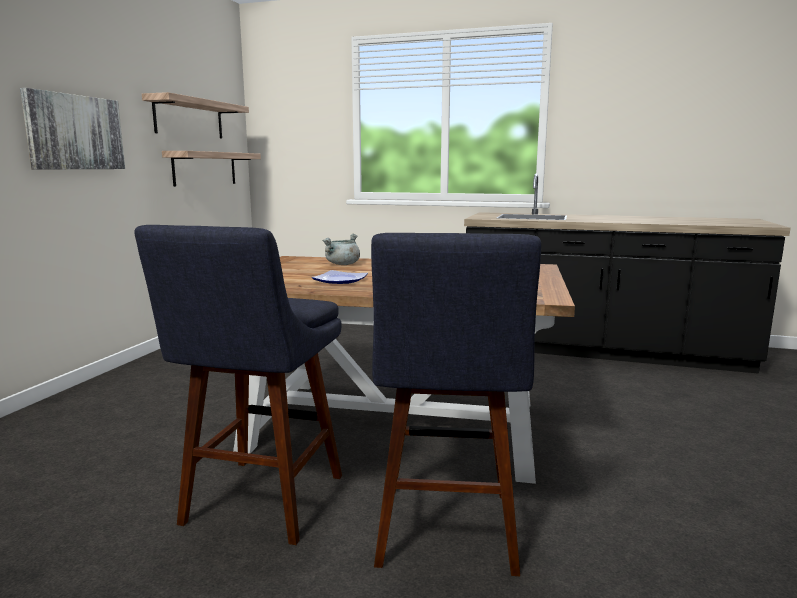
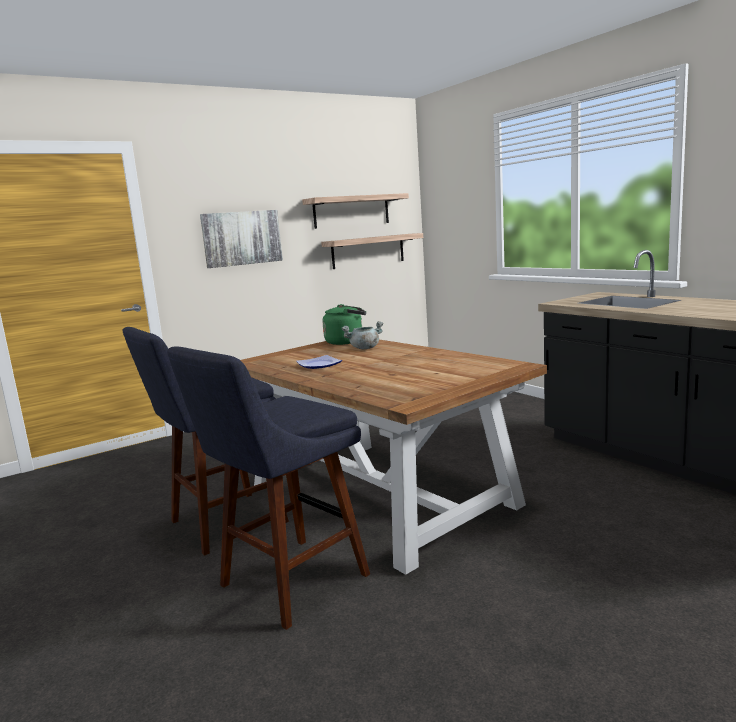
camera: 40 degrees right, 0 degrees up
(299, 261) = (346, 341): none -> green kettle

